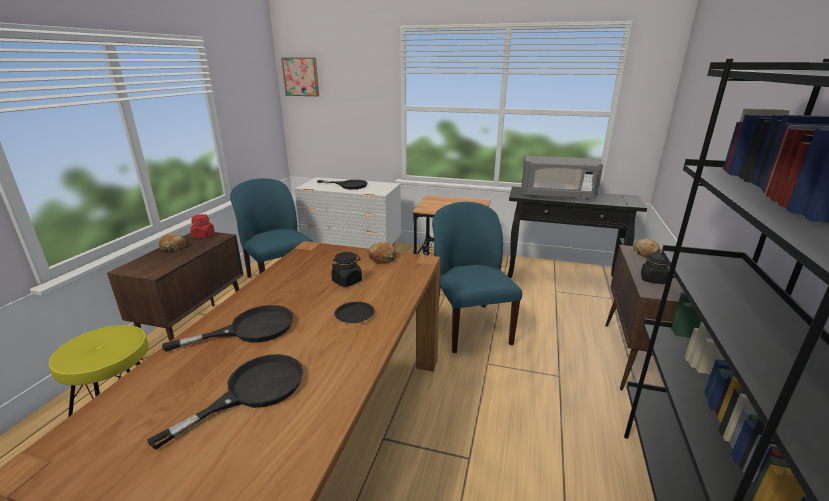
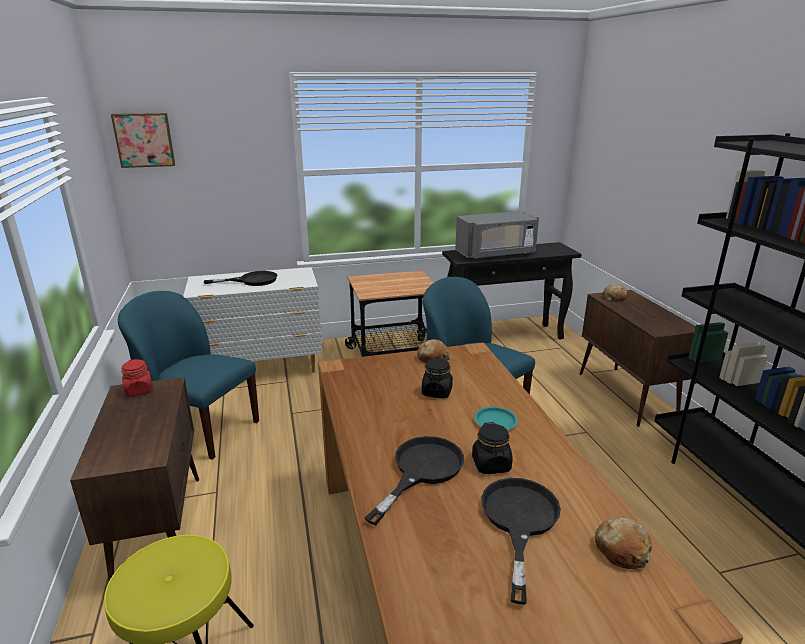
camera: 30 degrees left, 0 degrees up
(173, 247) = (118, 417): bread -> bread (622, 550)
(355, 315) = (496, 422): black plate -> turquoise plate
(652, 279) = (646, 320): black jar -> black jar (491, 465)

